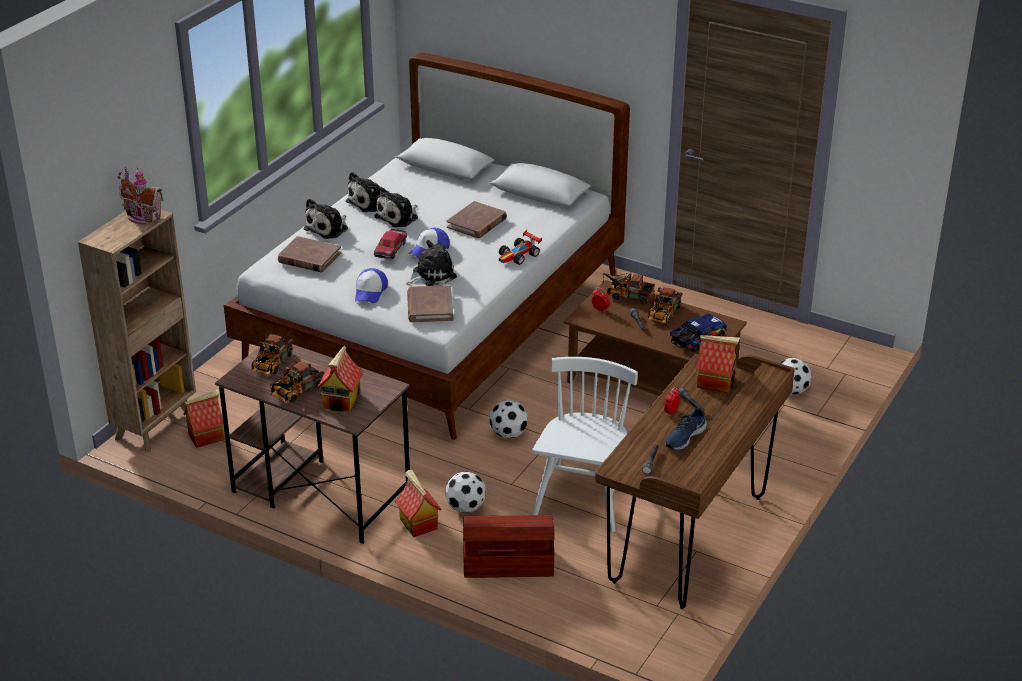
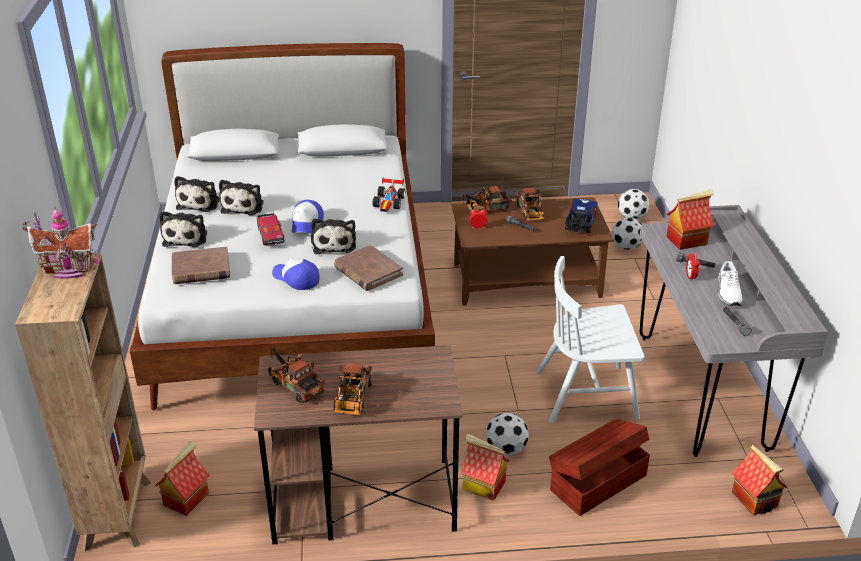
camera: 35 degrees left, 0 degrees up
(271, 365) = (294, 384): toy truck -> toy truck turned 150 degrees clockwise
(342, 401) = (408, 389): toy house -> toy house (755, 499)
(370, 292) = (296, 278): cap -> cap turned 150 degrees clockwise
(431, 275) = (334, 244): plush toy -> plush toy turned 150 degrees clockwise
(477, 223) = (321, 188): brown book -> none
(508, 434) = (466, 367): football -> football (631, 217)
(583, 497) = (587, 394): white chair -> white chair turned 75 degrees counterclockwise
(684, 437) = (728, 293): blue shoe -> white shoe
(689, 539) = (702, 391): brown desk -> grey desk

